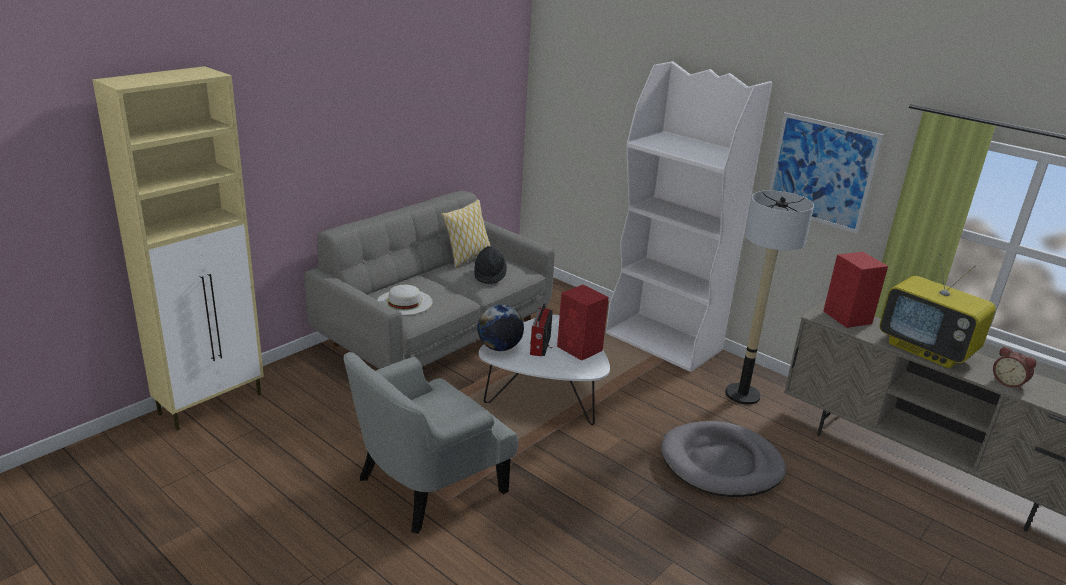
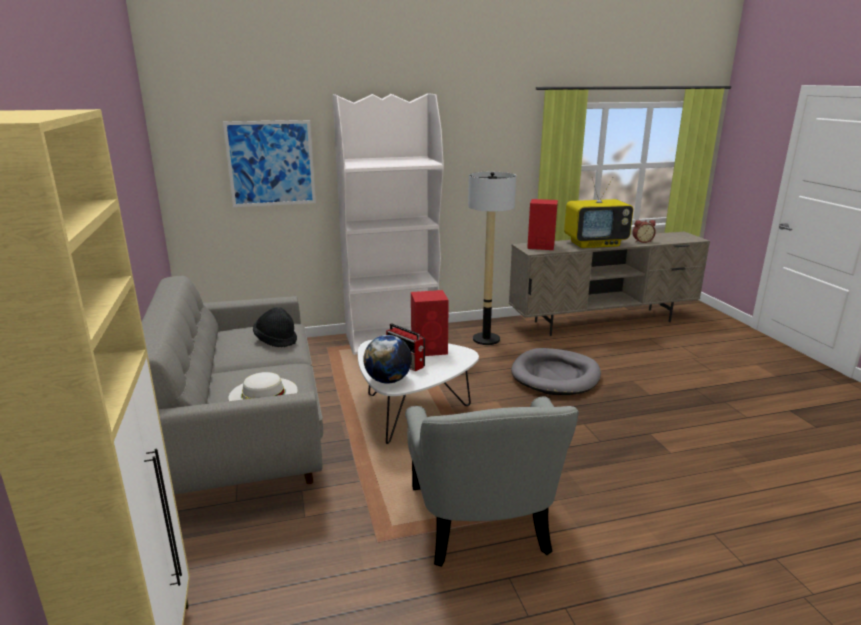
camera: 55 degrees left, 5 degrees down
(467, 258) = (223, 340): pillow -> none
(821, 172) = (477, 155): picture -> picture (271, 163)

